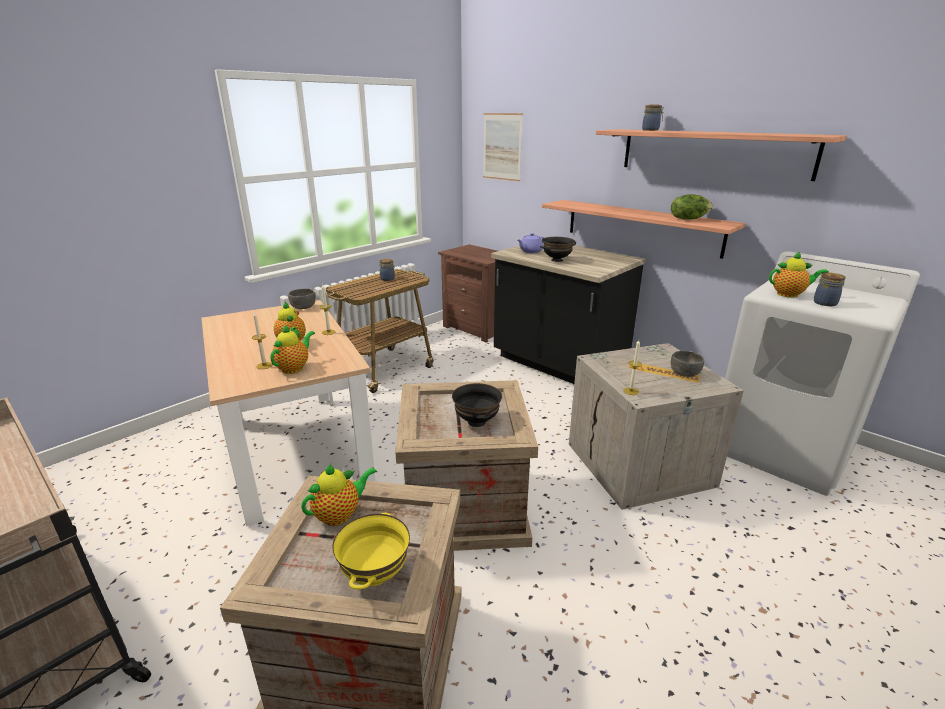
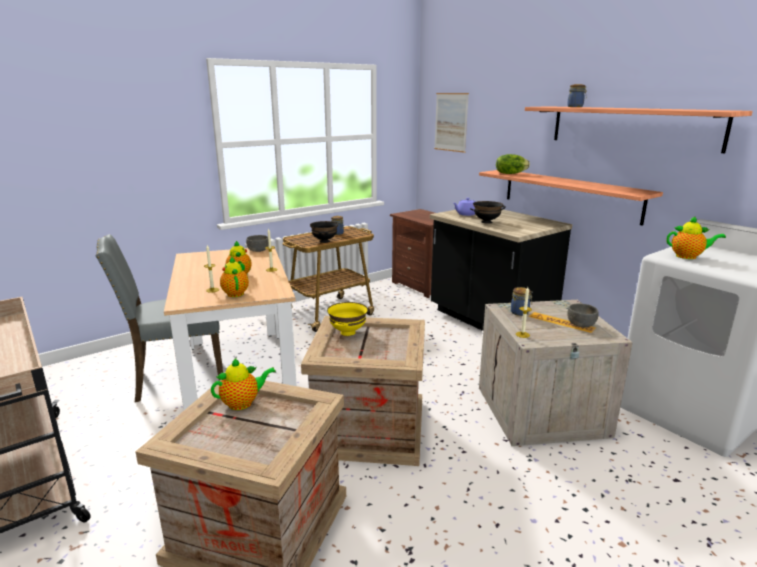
camera: 10 degrees right, 5 degrees down
(222, 468) = (177, 378): none -> grey chair
(294, 368) = (235, 293): teapot -> teapot turned 60 degrees counterclockwise
(374, 574) = (255, 445): yellow bowl -> yellow bowl (347, 332)
(476, 422) = (377, 348): black bowl -> black bowl (324, 241)
(688, 219) = (608, 187): lettuce -> lettuce (510, 173)
(826, 303) = (720, 265): jar -> jar (520, 312)

